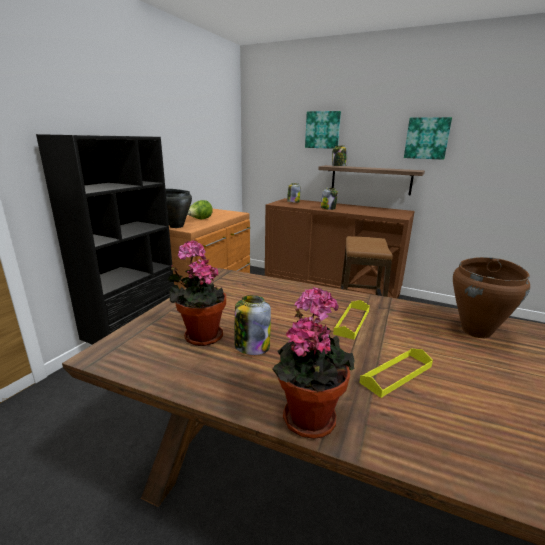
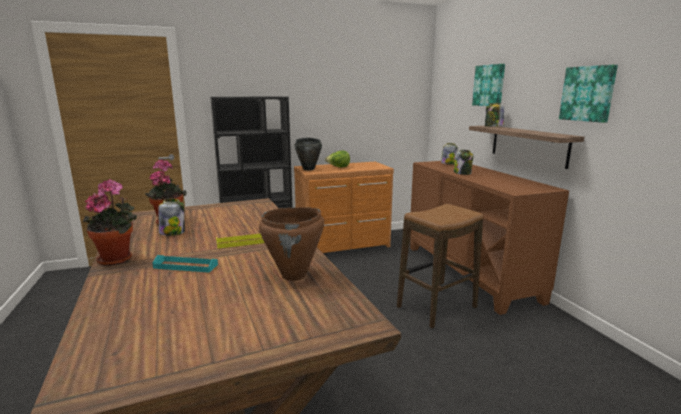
camera: 45 degrees right, 5 degrees down
(396, 374) = (185, 266): yellow tray -> turquoise tray

